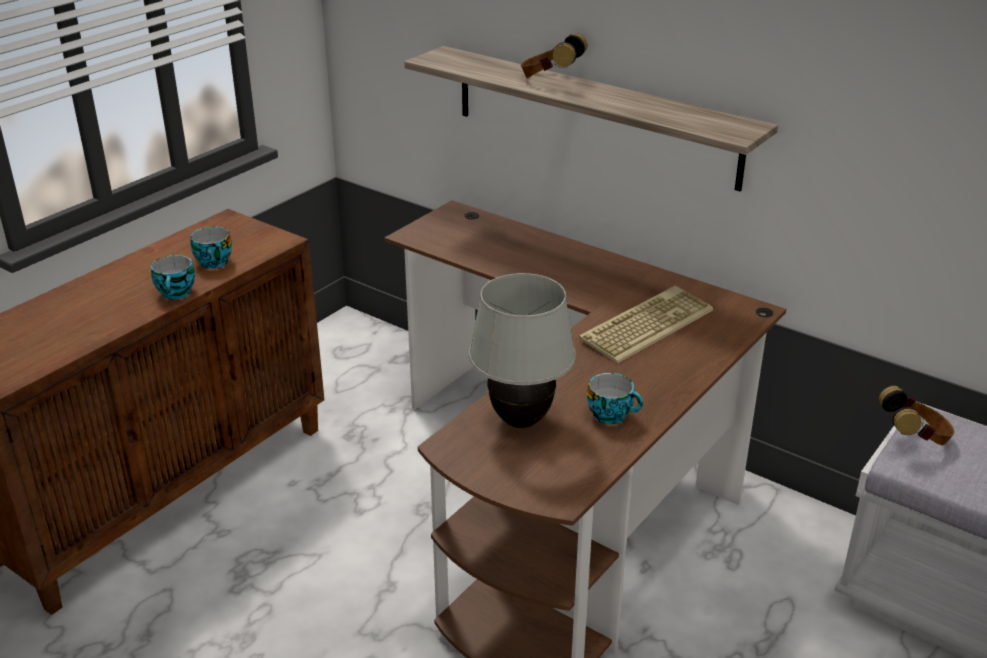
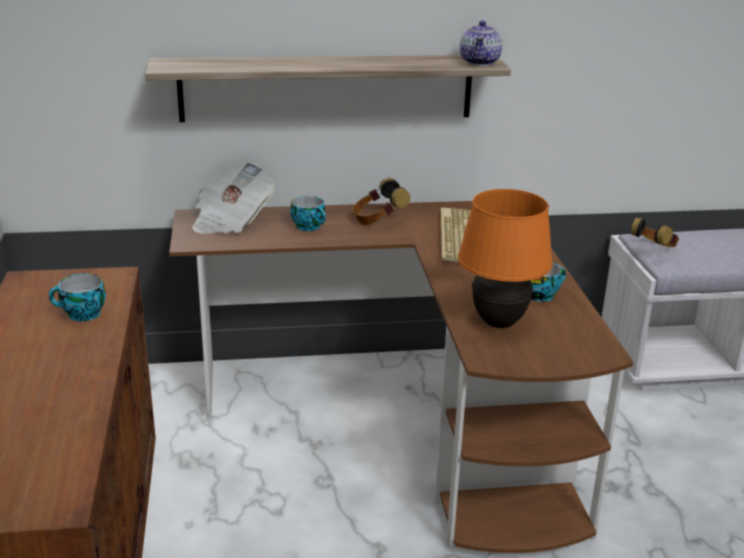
camera: 45 degrees left, 5 degrees down
(177, 293) = (99, 350): cup -> cup (310, 226)
(475, 227) = (231, 221): none -> newspaper
(521, 420) = (498, 323): white table lamp -> orange table lamp
(550, 79) = (294, 61): headphones -> headphones (378, 220)
(732, 129) = (480, 62): none -> teapot

